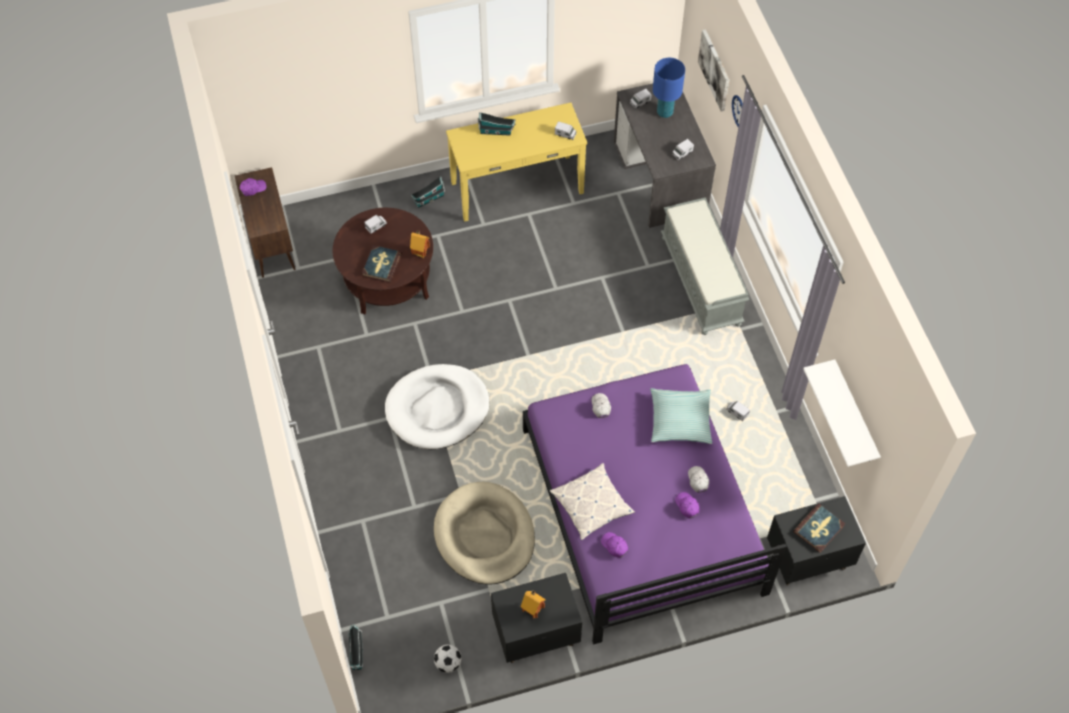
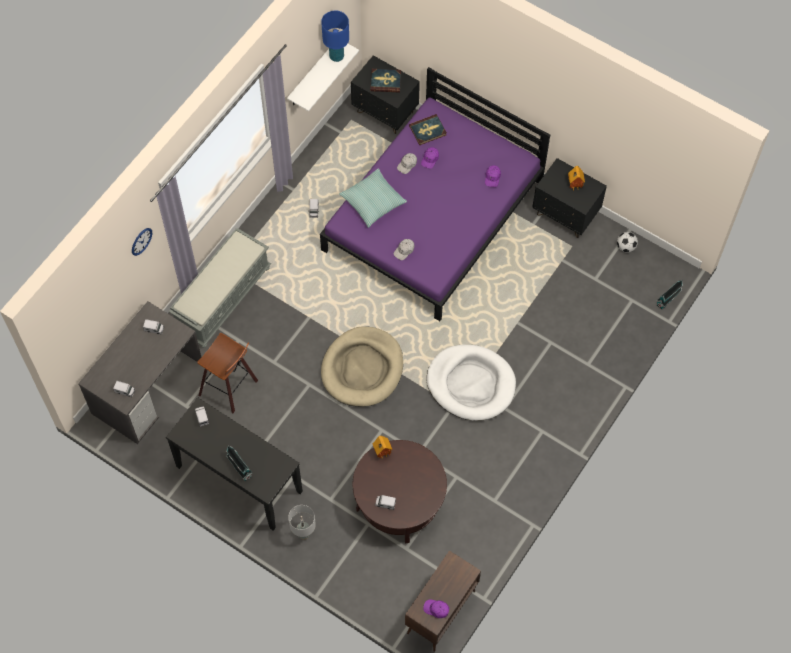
camera: 130 degrees left, 5 degrees up
(381, 265) = (415, 471): book -> book (428, 131)
(428, 199) = (303, 533): toy house -> grey table lamp
(484, 535) = (531, 288): beige dog bed -> beige dog bed (362, 368)
(517, 187) = (238, 479): yellow console table -> black console table
(592, 504) = (476, 208): pillow -> none
(606, 232) = (231, 387): none -> stool
(665, 112) = (122, 367): blue table lamp -> blue table lamp (336, 56)
(715, 70) = (104, 290): picture -> none

